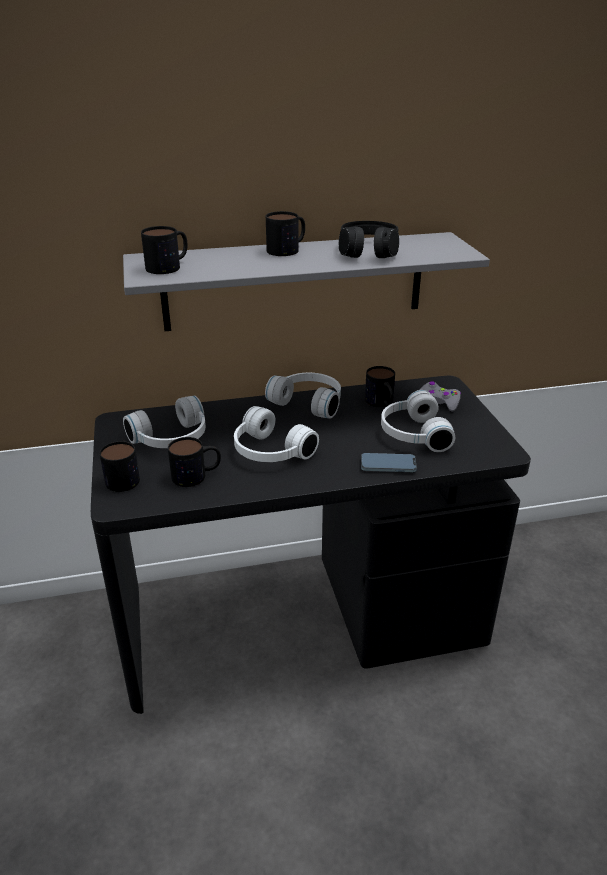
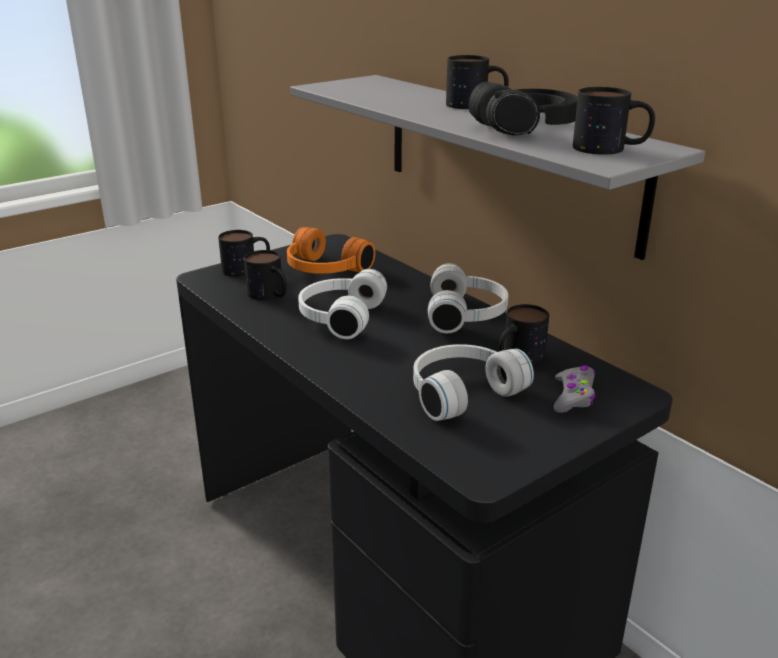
camera: 65 degrees right, 5 degrees down
(169, 266) = (359, 86): mug -> mug (611, 148)
(172, 439) = (323, 270): white headphones -> orange headphones
(388, 465) = (370, 389): phone -> none

